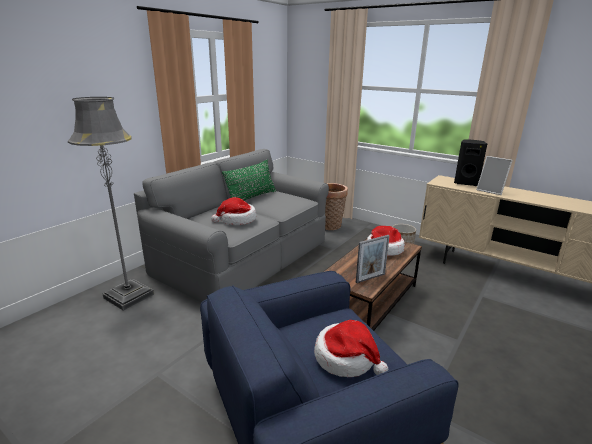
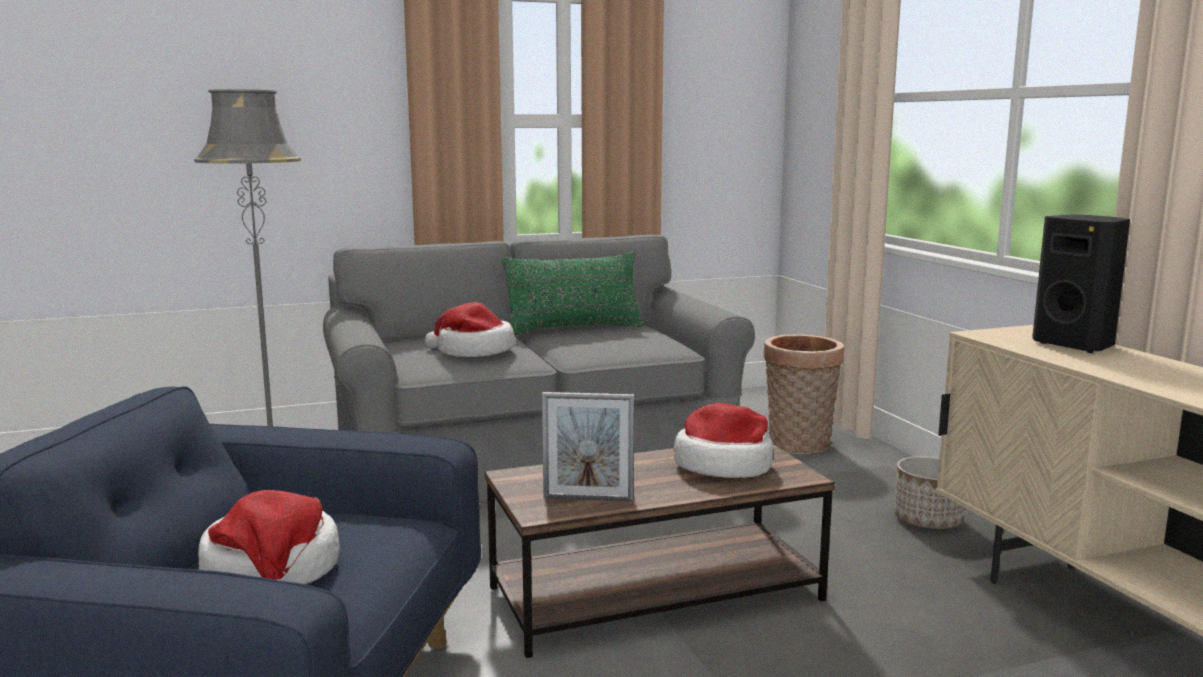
camera: 35 degrees right, 10 degrees down
(491, 191) = (1114, 366): picture frame -> none

